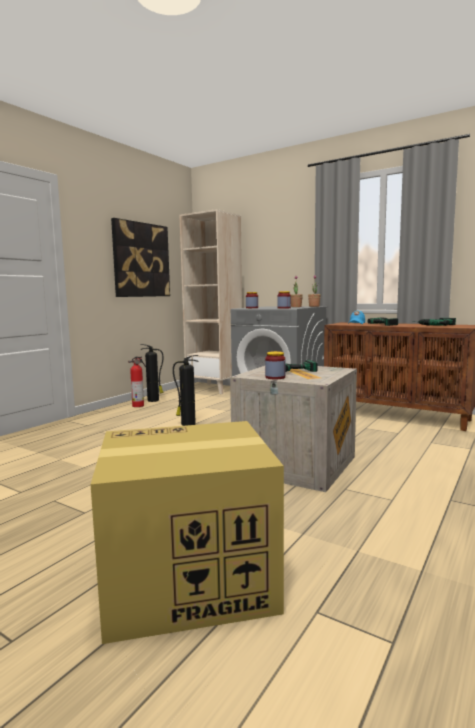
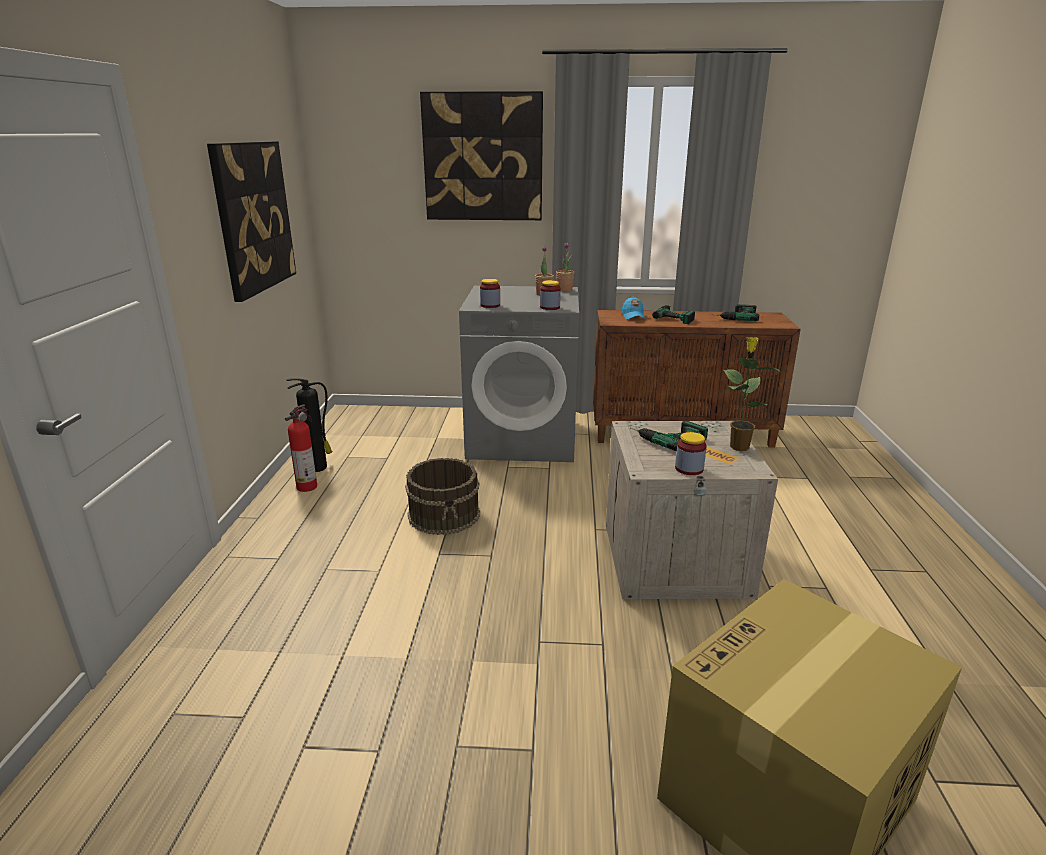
camera: 30 degrees left, 15 degrees up
(187, 424) = (445, 514): fire extinguisher -> brown bucket
(215, 388) = (385, 418): beige bookcase -> none
(279, 232) = (483, 157): none -> picture
(332, 375) = (739, 446): none -> potted plant

